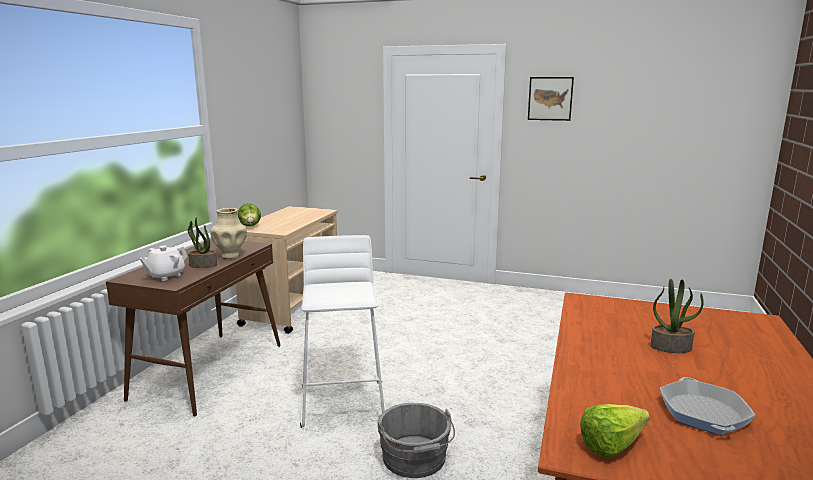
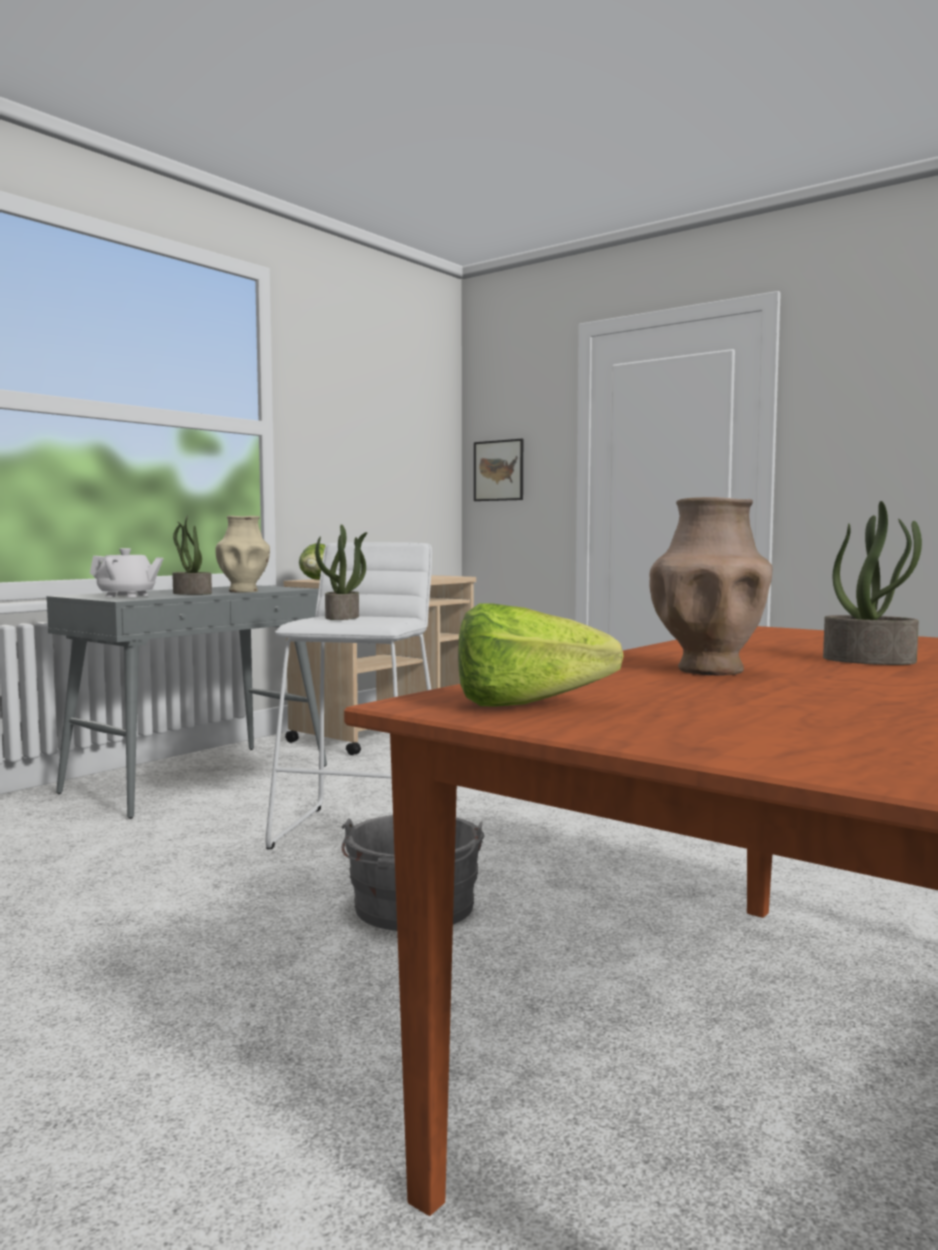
camera: 20 degrees right, 10 degrees down
(166, 276) = (127, 596): white teapot -> white teapot turned 135 degrees counterclockwise
(209, 370) = (200, 778): brown console table -> grey console table
(332, 290) = (343, 617): none -> potted plant
(550, 98) = (861, 378): picture -> picture (498, 470)
(626, 375) = (710, 670): none -> brown vase
(703, 412) = (809, 700): frying pan -> none

